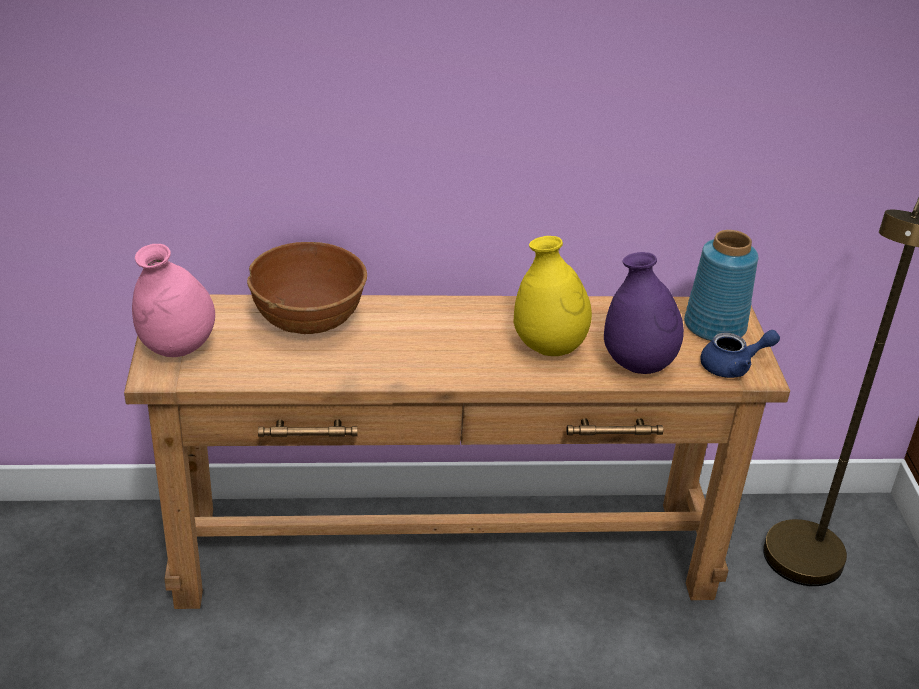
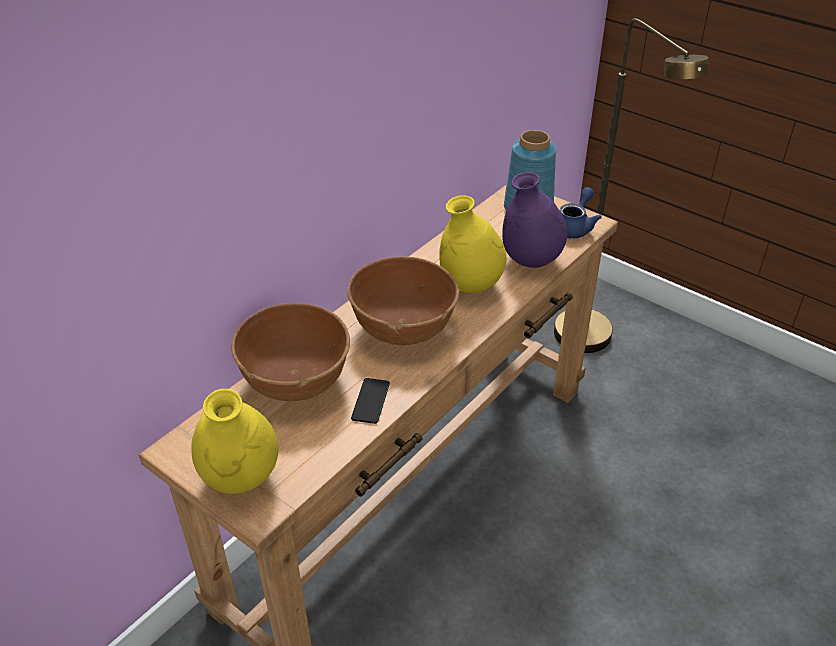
camera: 45 degrees left, 5 degrees up
(176, 349) = (240, 478): pink vase -> yellow vase
(332, 367) = (370, 401): none -> phone
(442, 339) = (403, 327): none -> brown bowl

